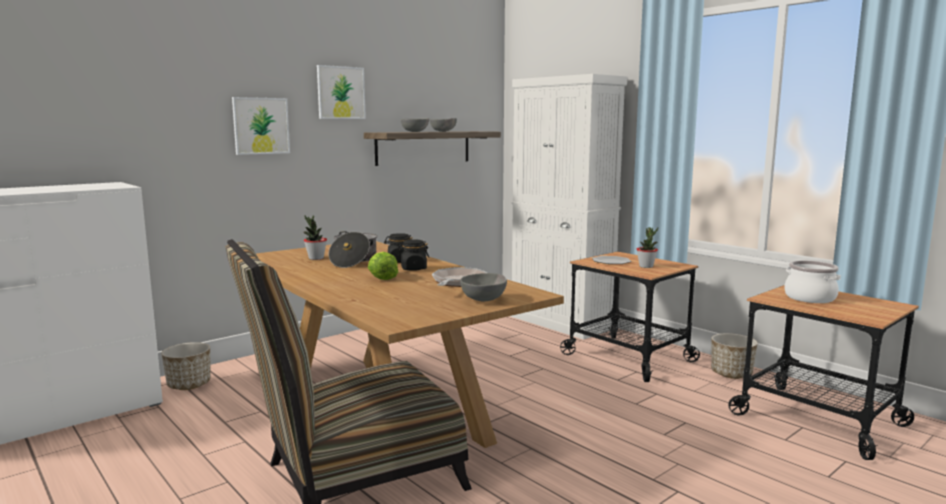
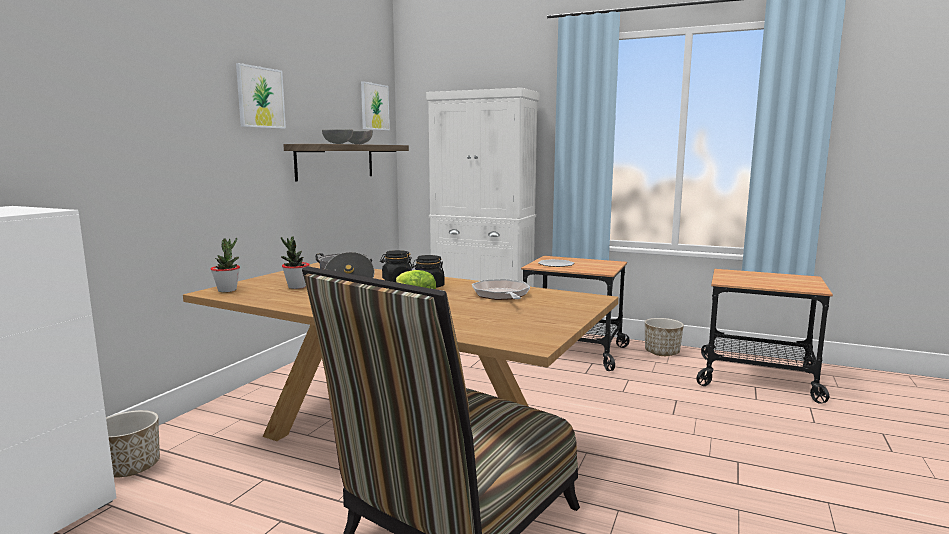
camera: 25 degrees left, 0 degrees up
(261, 126) = (181, 133): picture -> picture (374, 107)
(485, 300) = (562, 309): grey bowl -> none
(646, 266) = (591, 266): potted plant -> potted plant (227, 290)
(809, 298) = (750, 279): cooking pot -> none

